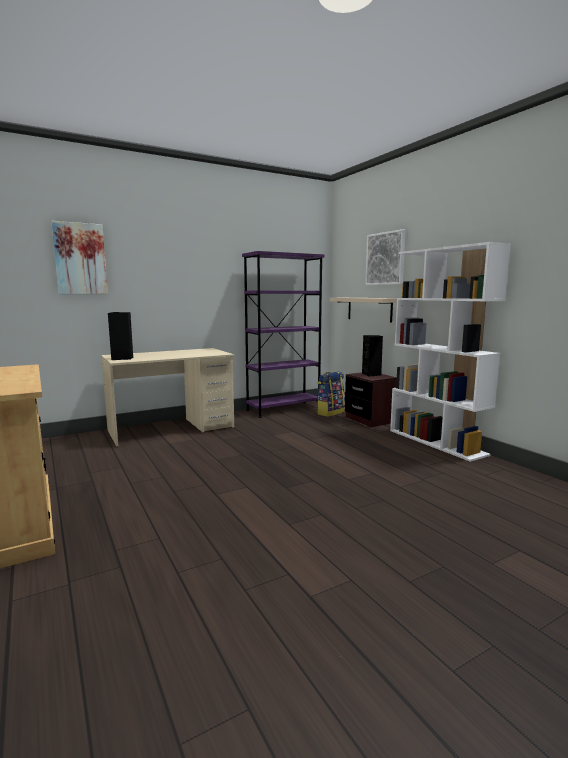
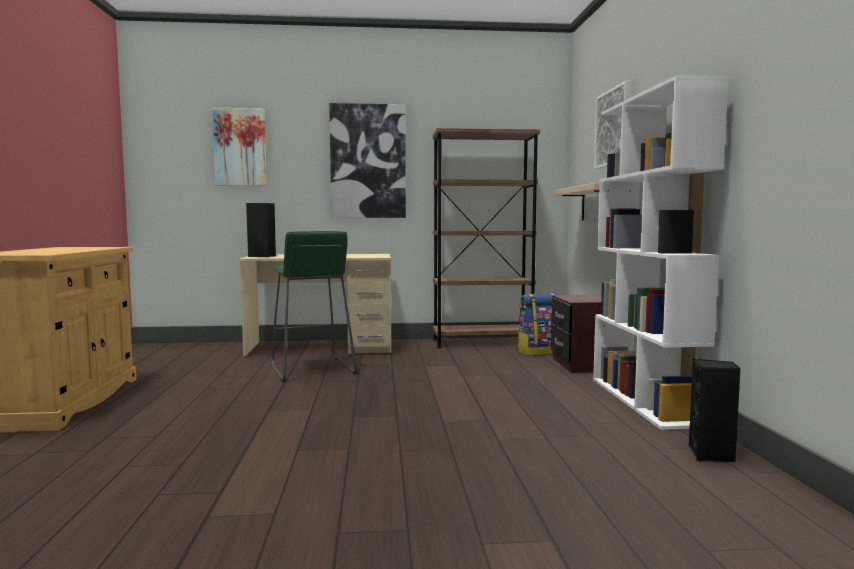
camera: 25 degrees right, 5 degrees down
(192, 273) = (368, 161): none -> picture
(193, 450) = (311, 369): none -> green stool
(283, 409) = (482, 342): purple bookcase -> brown bookcase
(371, 374) = (587, 297): black speaker -> black speaker (711, 455)

